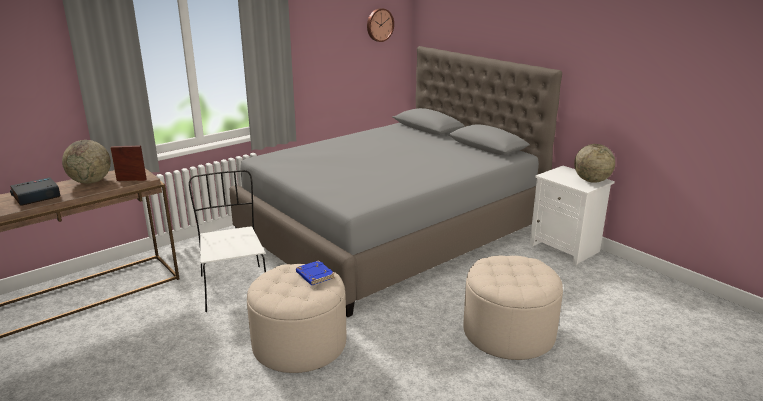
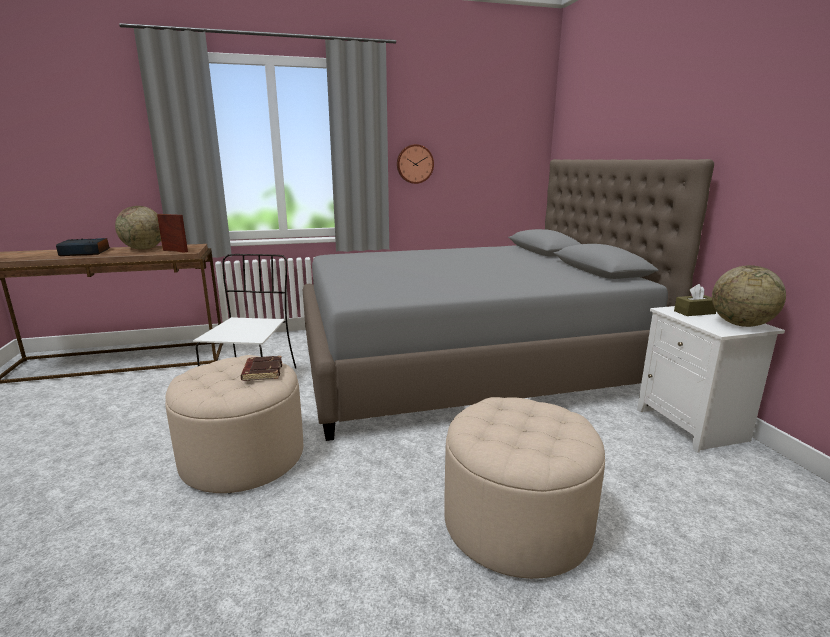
camera: 25 degrees right, 5 degrees down
(314, 275) = (262, 372): blue book -> brown book
(379, 25) = (507, 134): wall clock -> wall clock (414, 164)
(562, 175) = (694, 312): none -> brown tissue box

